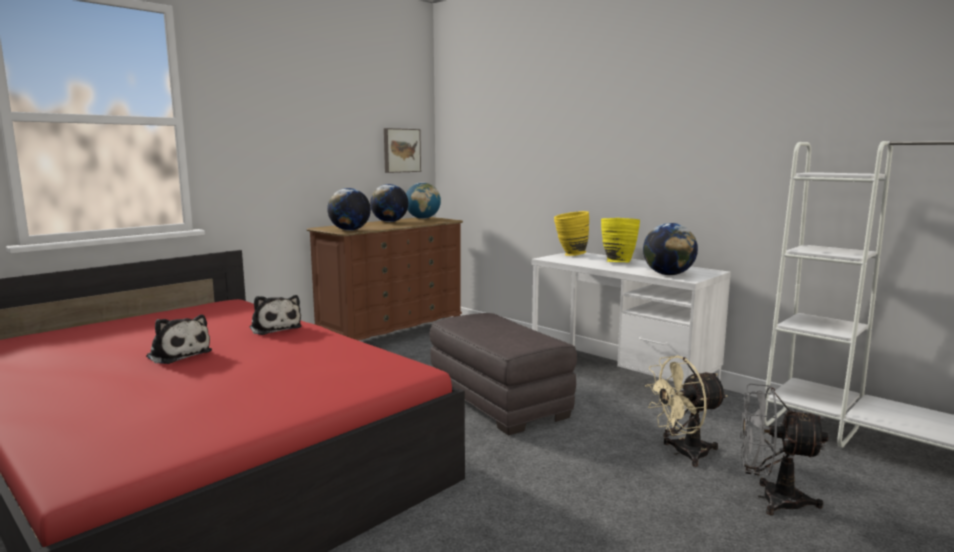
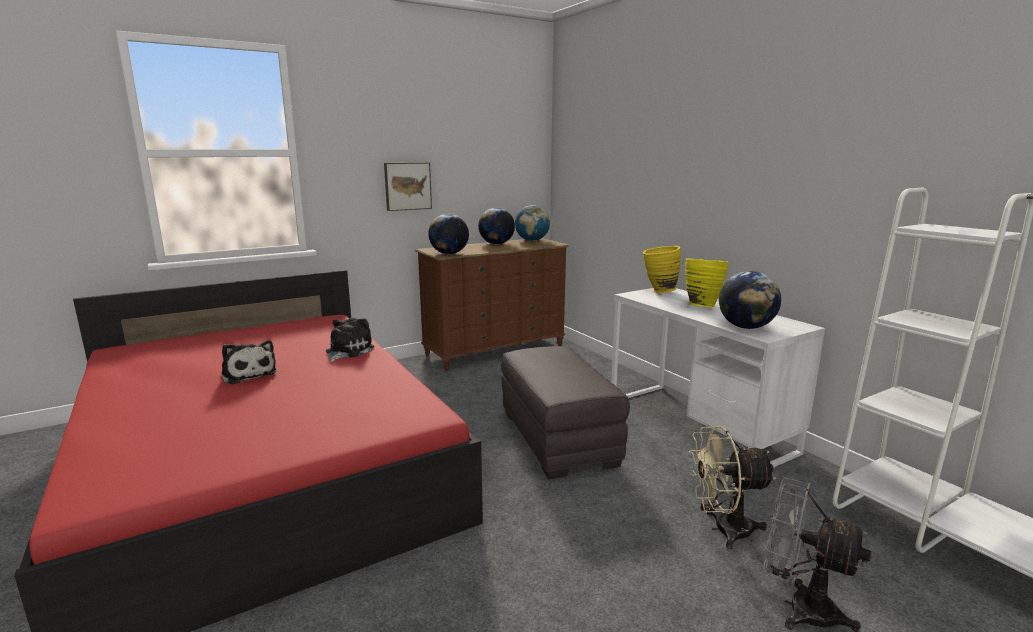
camera: 15 degrees right, 5 degrees up
(275, 328) = (347, 351): plush toy -> plush toy turned 135 degrees counterclockwise
(401, 150) = (513, 173): picture -> picture (407, 186)

